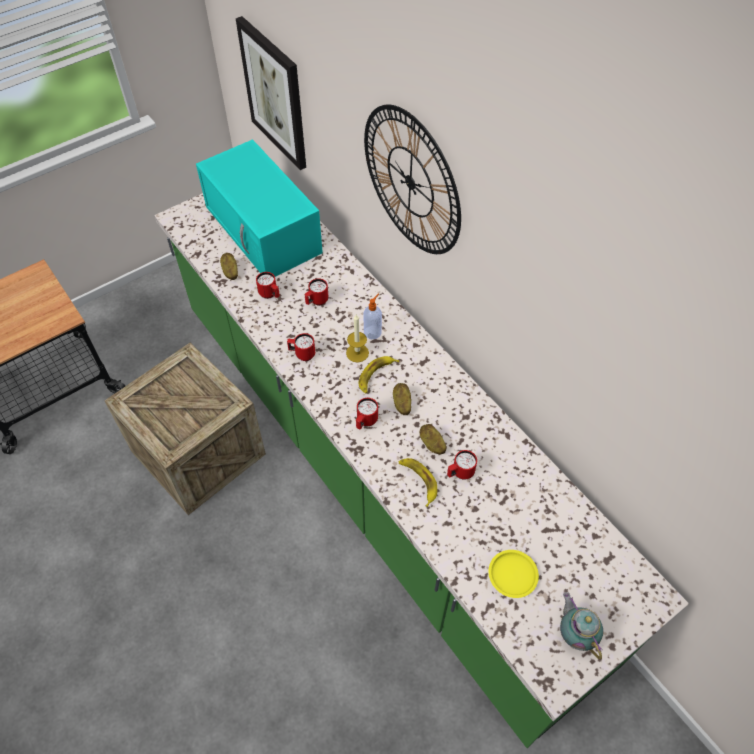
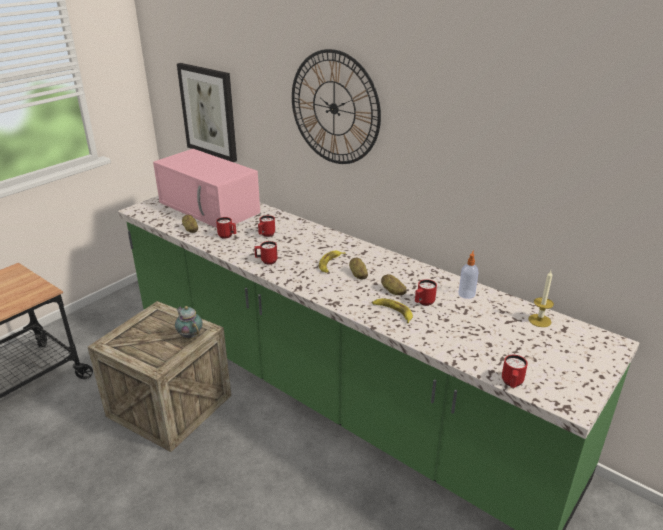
camera: 15 degrees left, 25 degrees down
(264, 230) = (210, 207): turquoise microwave -> pink microwave
(357, 353) = (310, 255): candle -> candle (539, 320)
(365, 422) = (334, 288): red mug -> red mug (511, 383)
(373, 332) = (317, 243): soap dispenser -> soap dispenser (466, 294)
(513, 575) = (498, 350): yellow plate -> none
(575, 634) = (568, 374): teapot -> teapot (190, 336)

